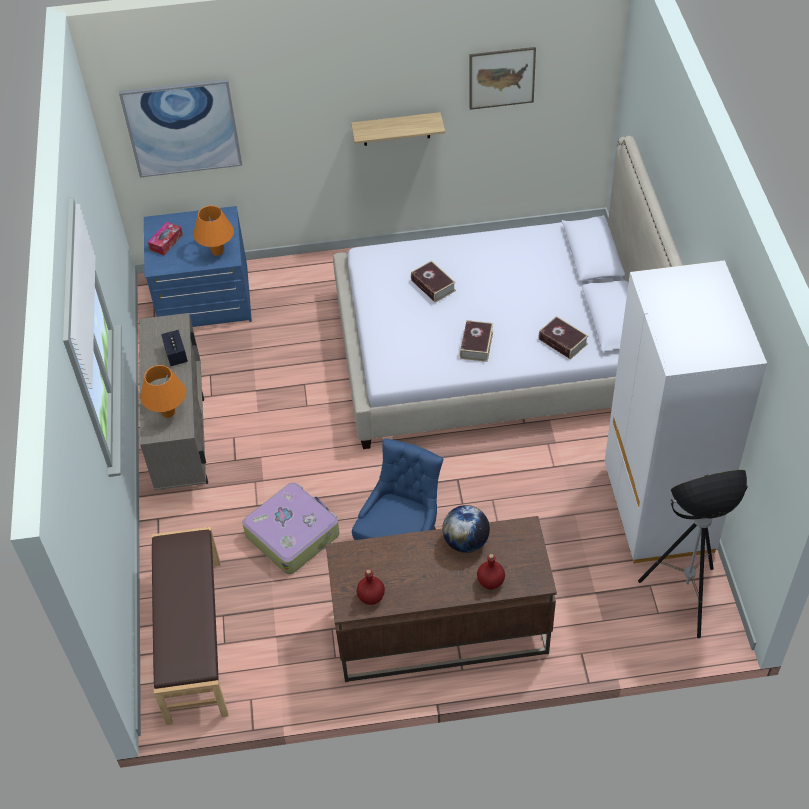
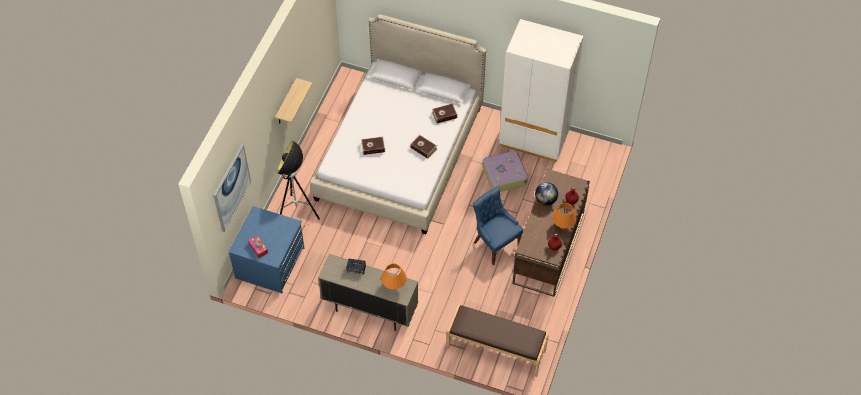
camera: 65 degrees left, 5 degrees up
(217, 251) = (283, 227): orange table lamp -> orange table lamp (563, 226)
(293, 534) = (459, 284): suitcase -> suitcase (504, 175)
(502, 78) = (308, 39): picture -> none
(683, 598) = (583, 154): floor lamp -> floor lamp (297, 213)

